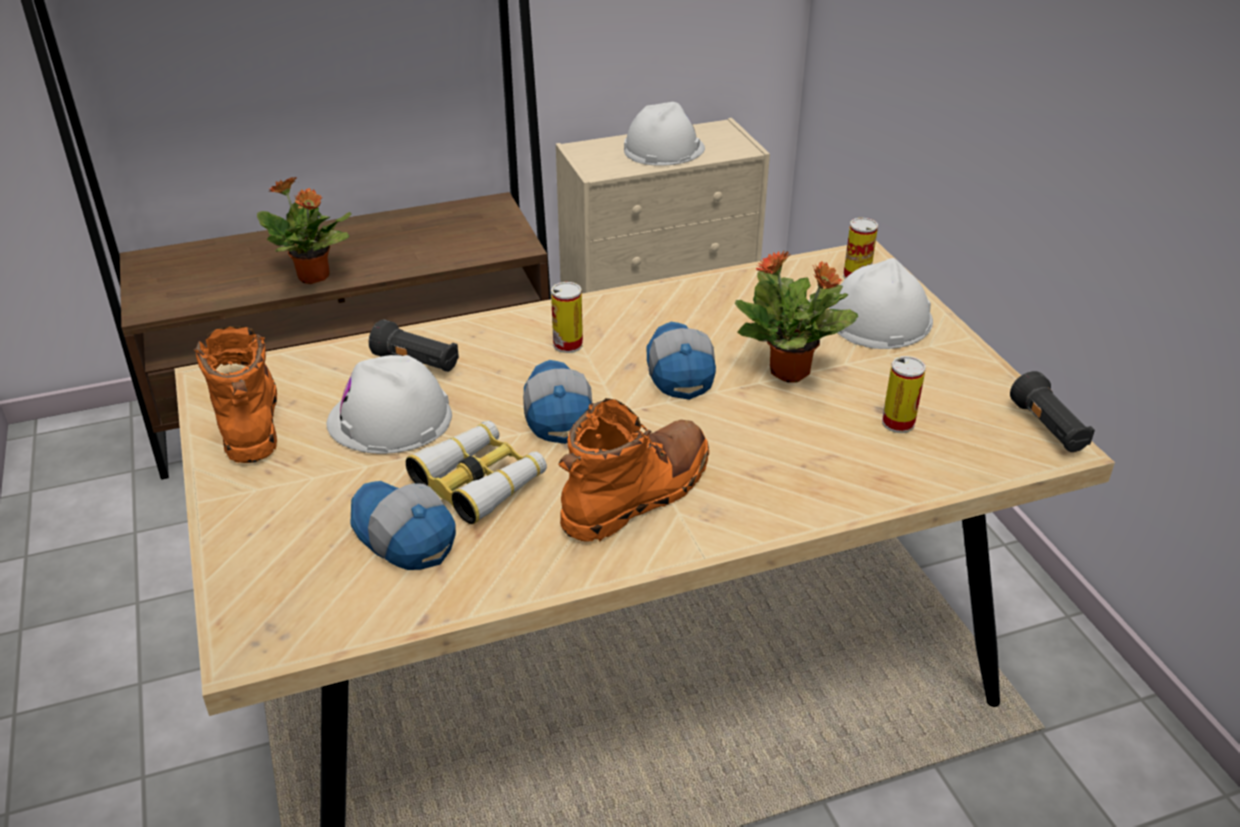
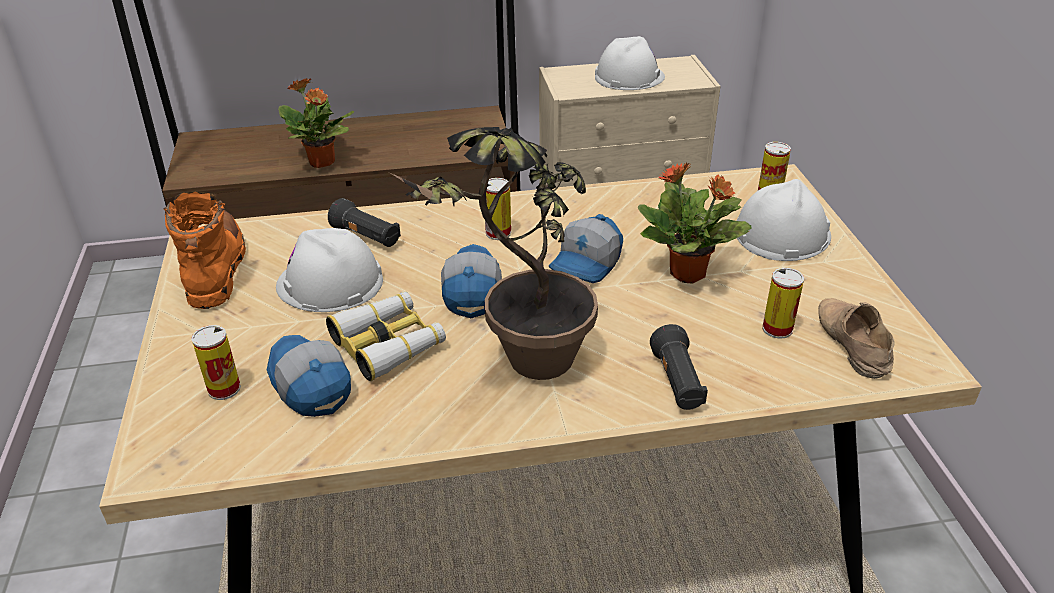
camera: 10 degrees right, 0 degrees up
(305, 550) = (224, 389): none -> can
(637, 494) = (522, 369): orange boot -> potted plant
(678, 371) = (587, 264): cap -> cap turned 150 degrees counterclockwise
(976, 429) = (850, 342): none -> beige shoe
(1048, 429) = (921, 348): black flashlight -> black flashlight (677, 382)

